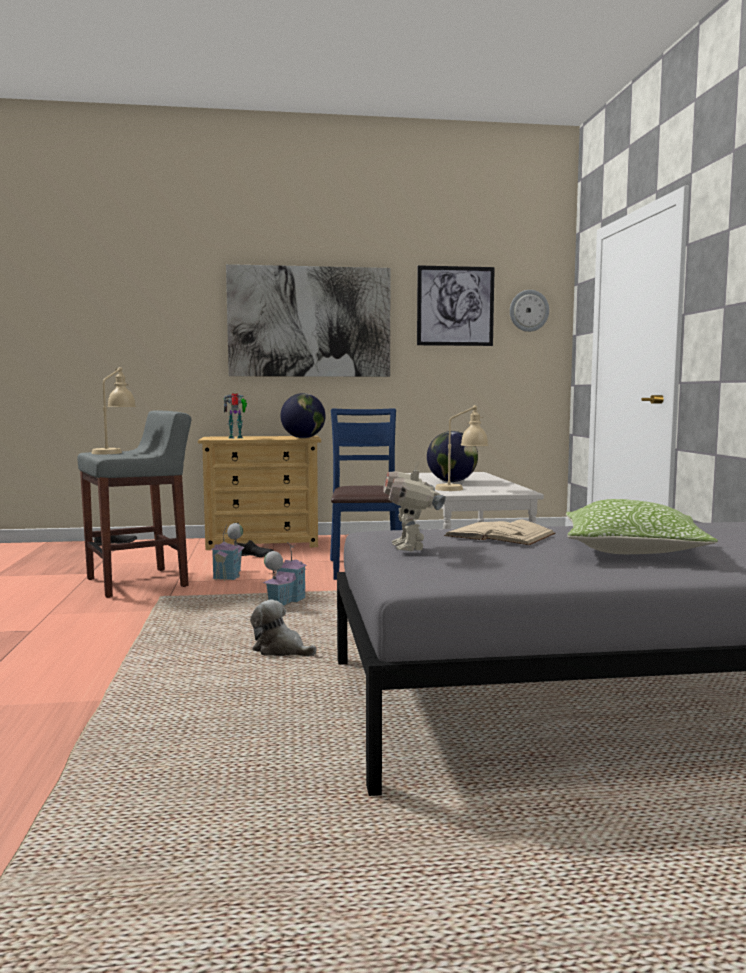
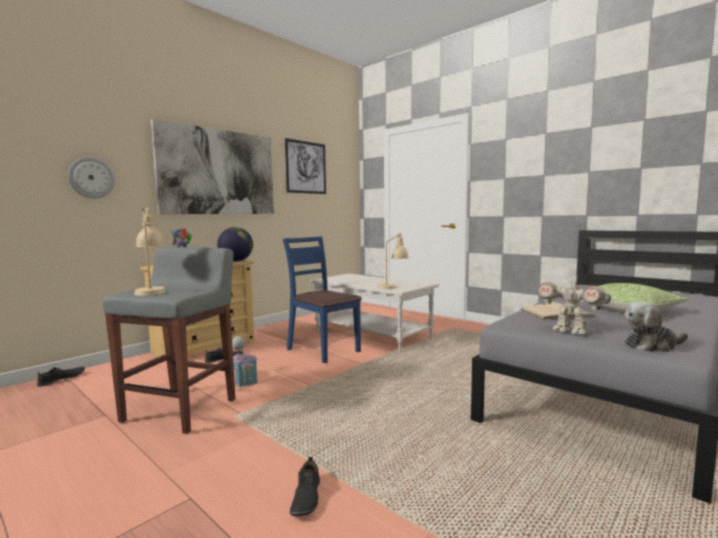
camera: 40 degrees left, 0 degrees up
(84, 654) = (306, 497): none -> black shoe
(281, 650) = (426, 427): plush toy -> plush toy (652, 345)
(284, 602) = (337, 389): toy house -> none
(452, 481) = (365, 282): globe -> none
(528, 310) = (341, 173): wall clock -> wall clock (91, 178)

